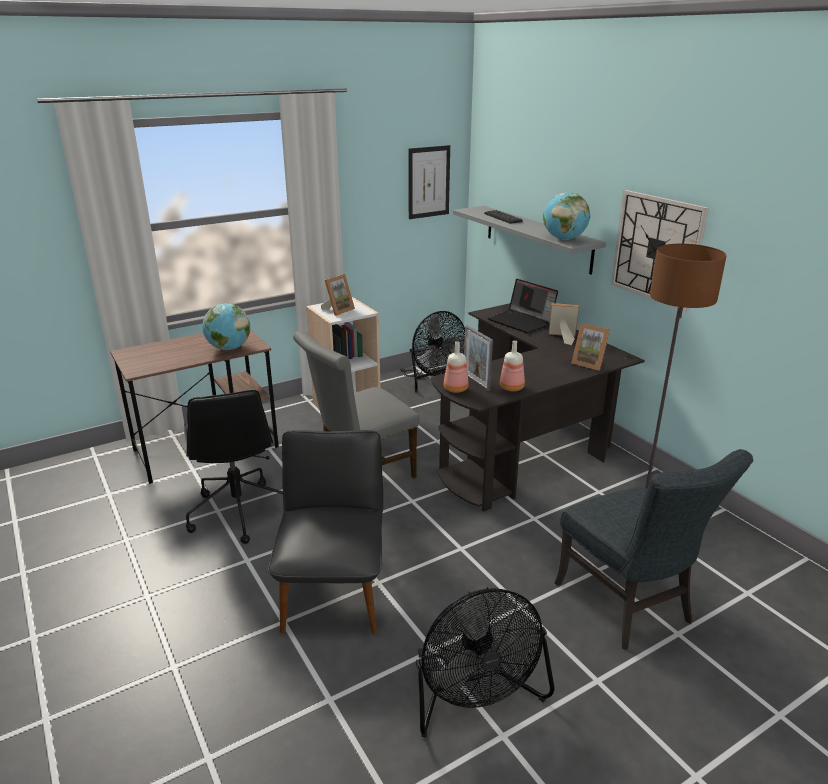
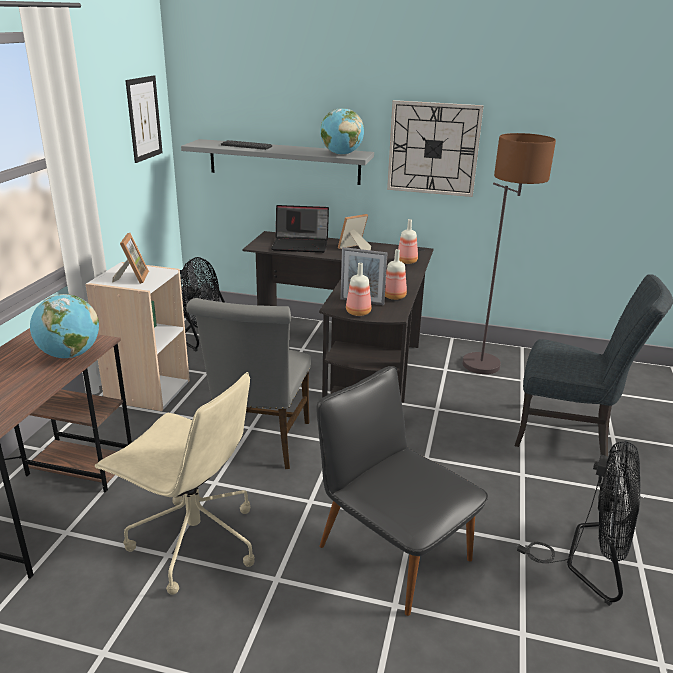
camera: 45 degrees left, 0 degrees up
(238, 510) = (190, 541): black office chair -> beige office chair
(589, 363) = (407, 261): picture frame -> bottle

